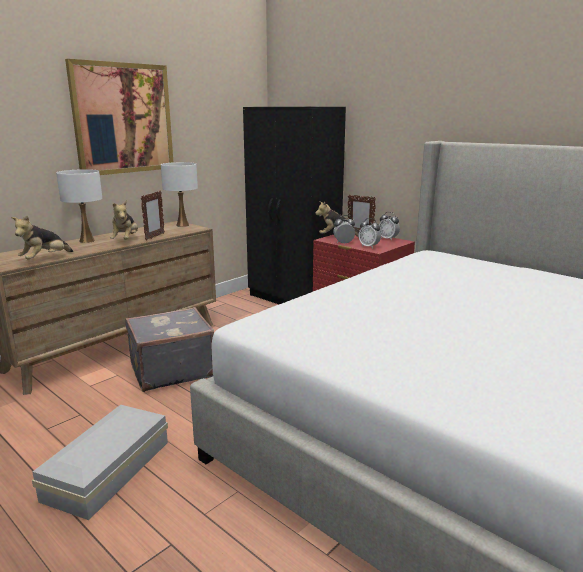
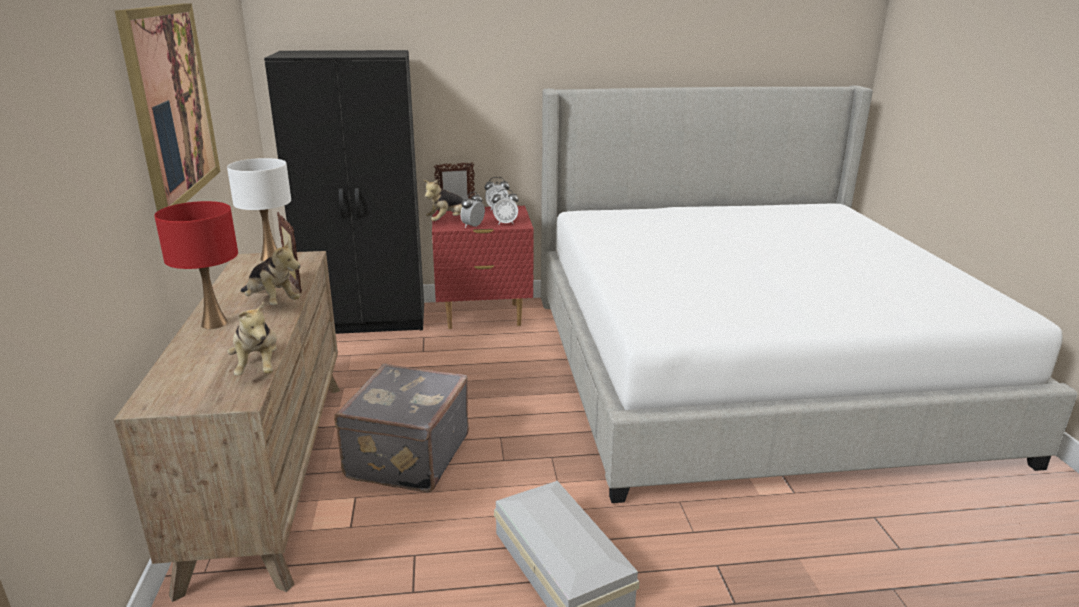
camera: 50 degrees left, 5 degrees up
(86, 241) = (214, 324): white table lamp -> red table lamp

